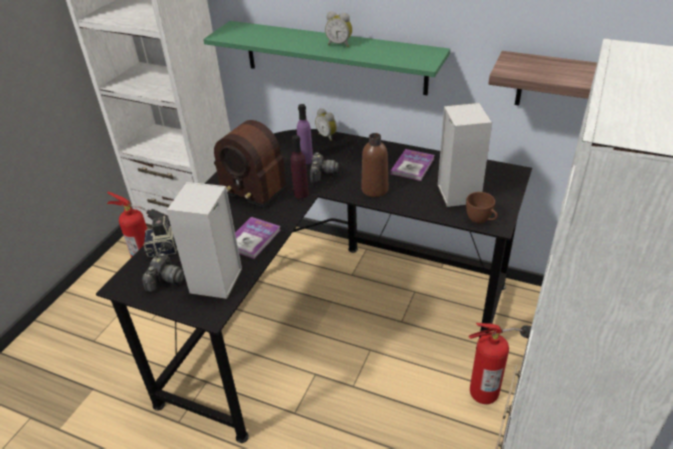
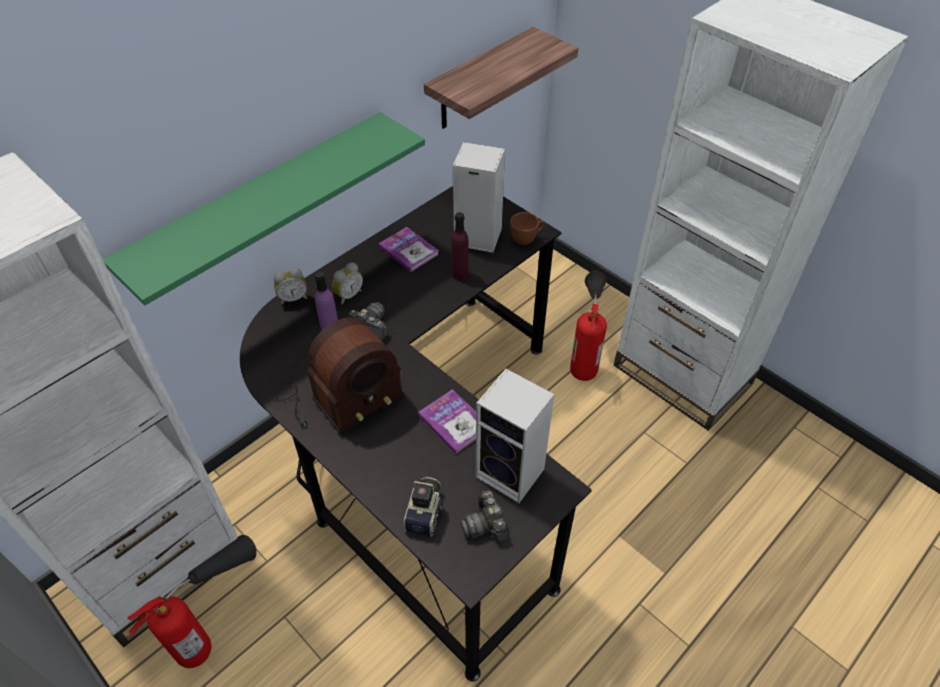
camera: 70 degrees left, 10 degrees up
(165, 280) = (485, 524): camera -> camera turned 150 degrees counterclockwise
(301, 194) = (396, 356): purple bottle -> purple bottle (460, 273)
(339, 44) = (294, 181): alarm clock -> alarm clock (348, 295)
(374, 189) = (430, 293): brown bottle -> none

